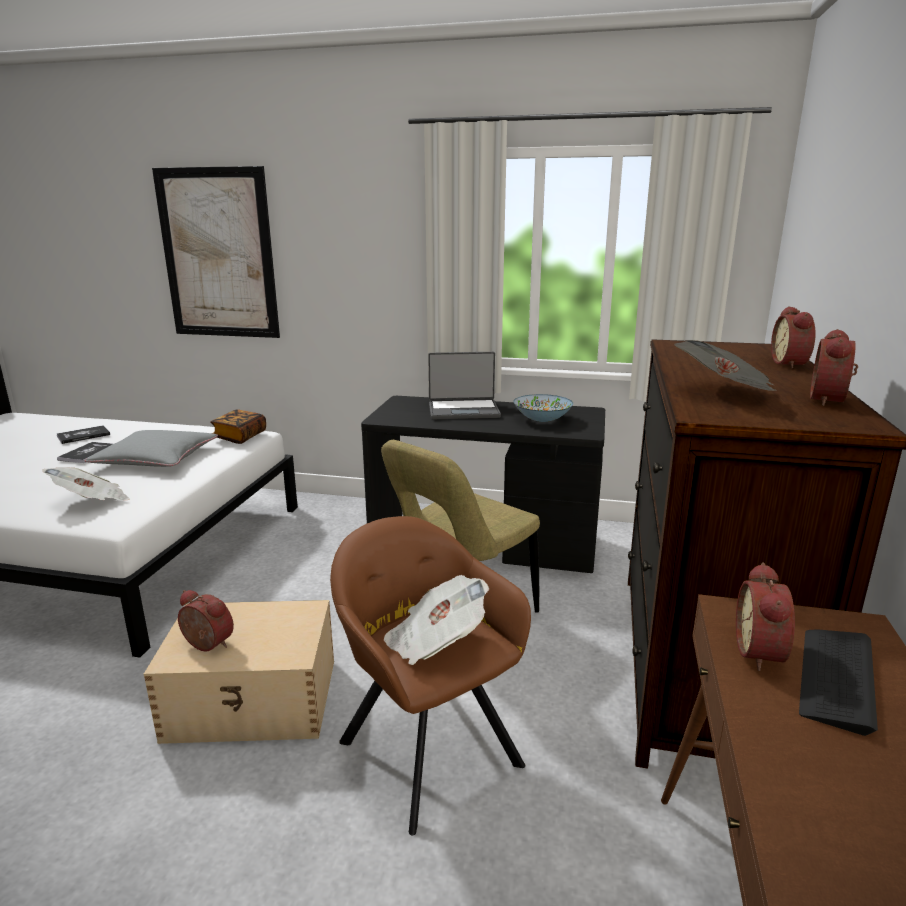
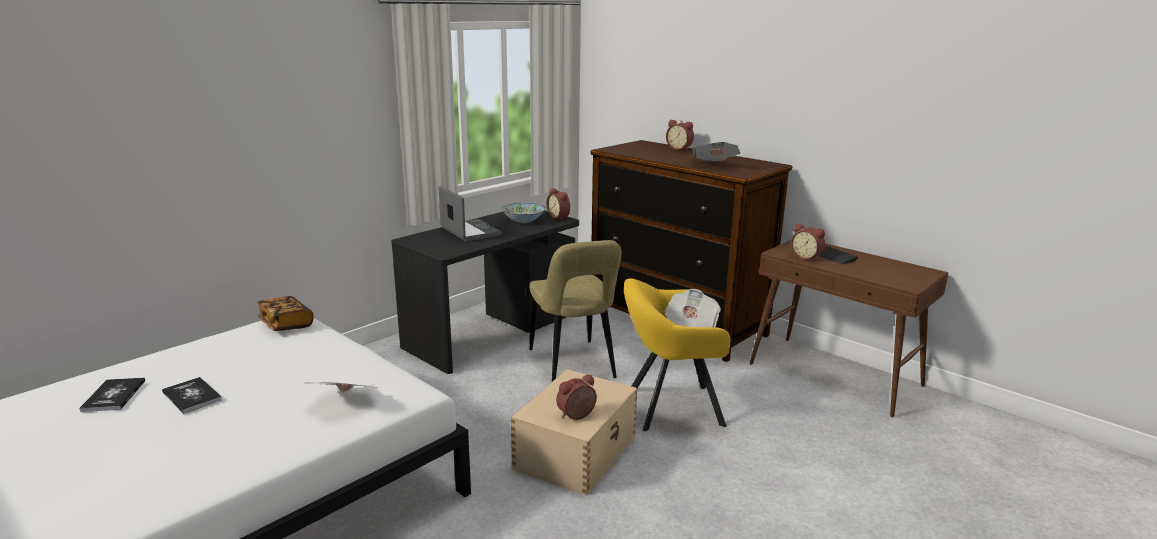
camera: 60 degrees left, 0 degrees up
(156, 458) = (274, 365): grey pillow -> none
(218, 254) = (166, 139): picture -> none
(427, 745) = (669, 406): brown armchair -> yellow armchair
(463, 410) = (469, 232): laptop -> laptop turned 60 degrees counterclockwise
(830, 400) = (741, 159): alarm clock -> alarm clock (559, 217)

